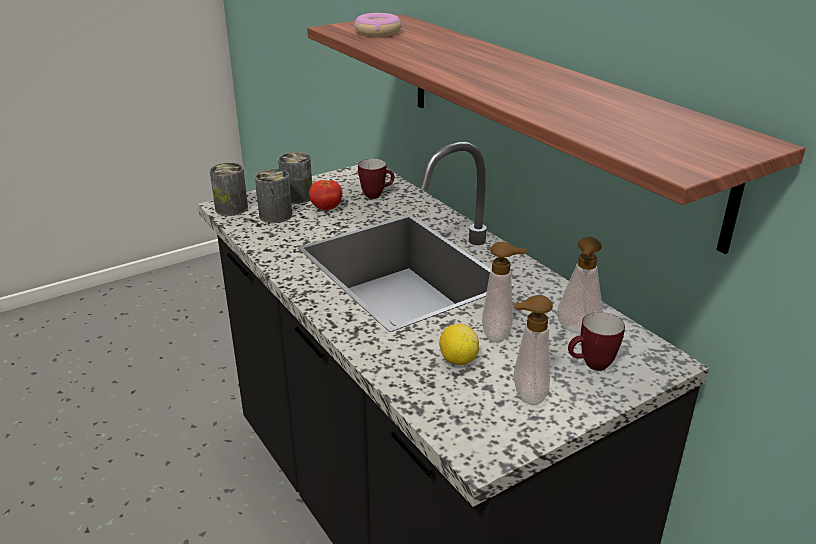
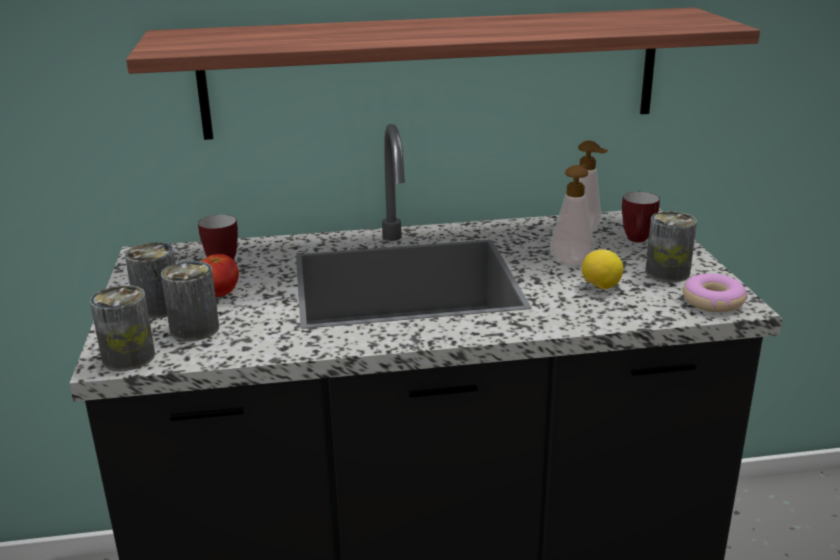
camera: 65 degrees left, 5 degrees down
(377, 32) = (219, 41): donut -> donut (713, 301)
(525, 396) = (667, 272): soap dispenser -> can

